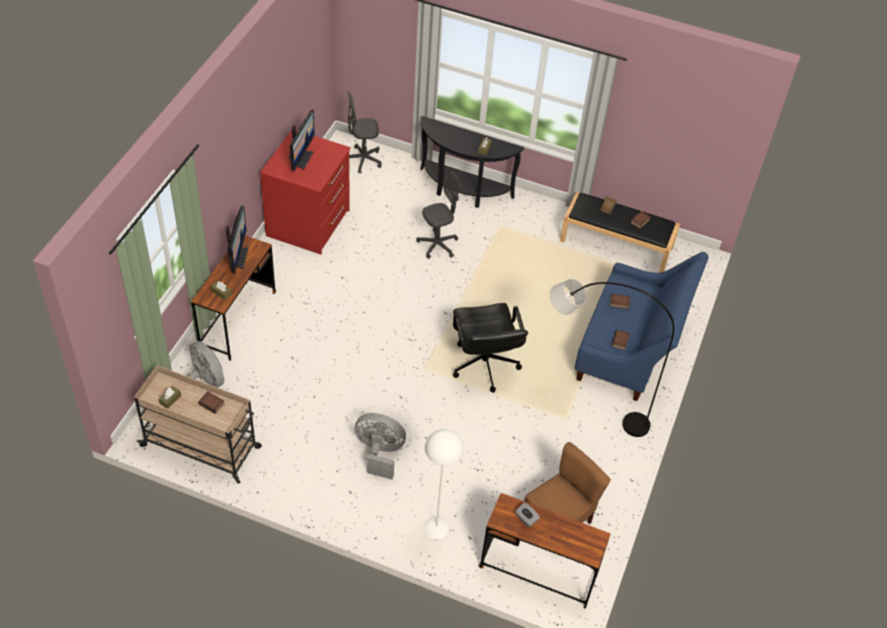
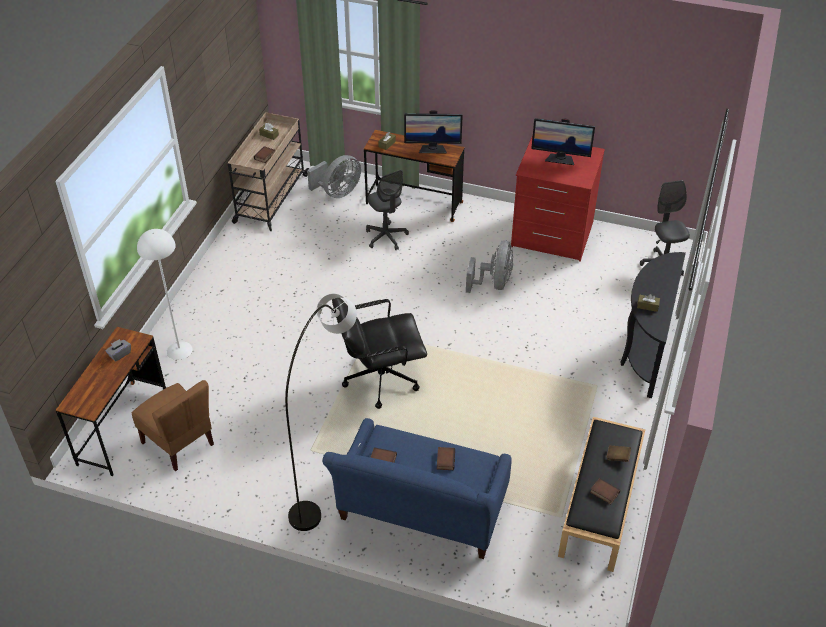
camera: 90 degrees right, 5 degrees down
(379, 453) = (265, 306): grey fan -> grey fan (494, 283)
(437, 245) = (549, 333): grey office chair -> grey office chair (386, 237)

